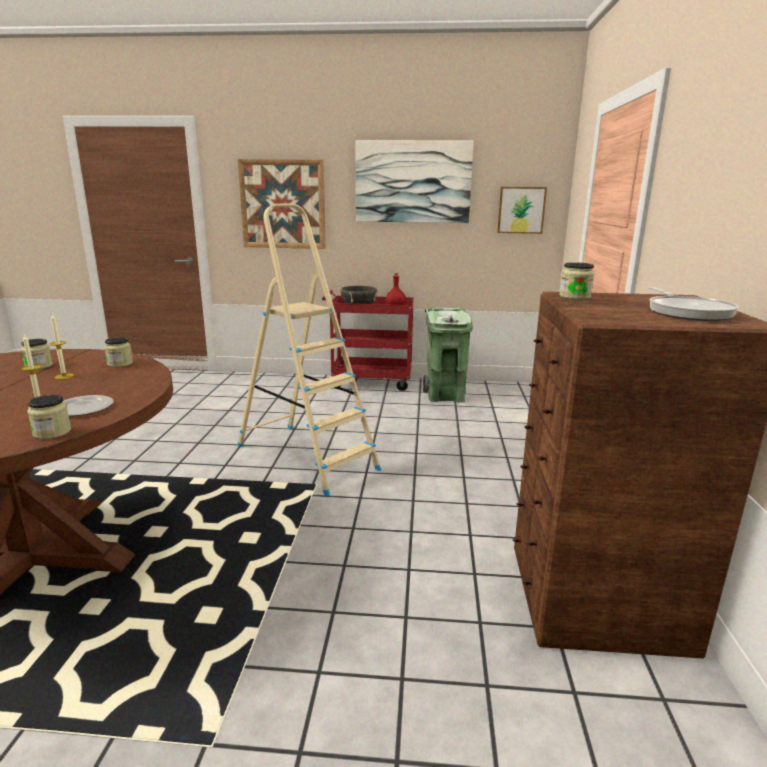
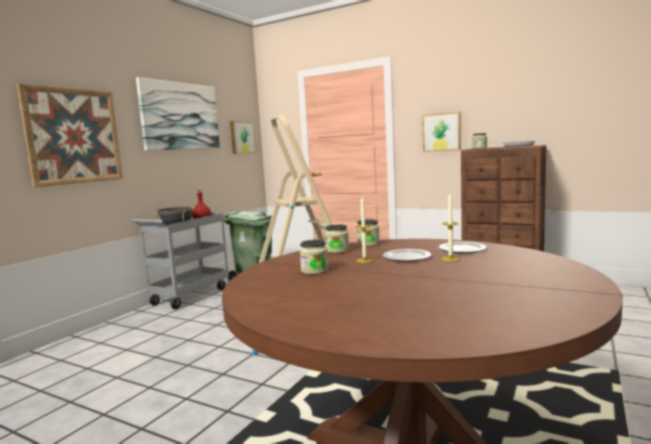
camera: 65 degrees left, 10 degrees down
(52, 432) = (515, 251): jar -> jar (368, 244)
(62, 389) = (406, 257): none -> plate
(369, 384) = (189, 297): red cart -> grey cart
(681, 244) = (442, 132): none -> picture

